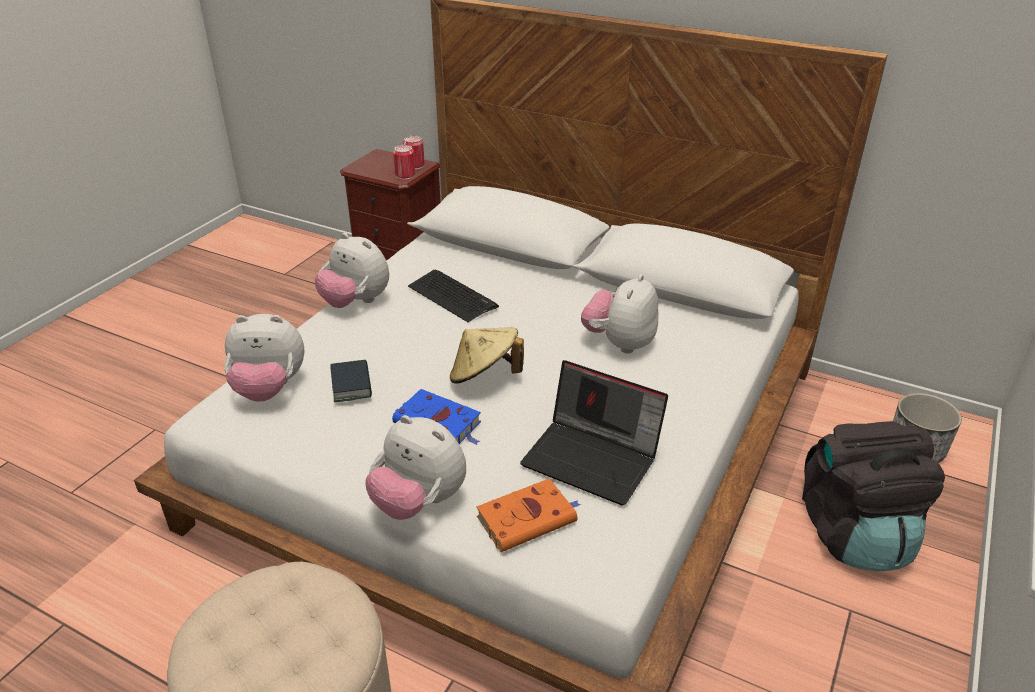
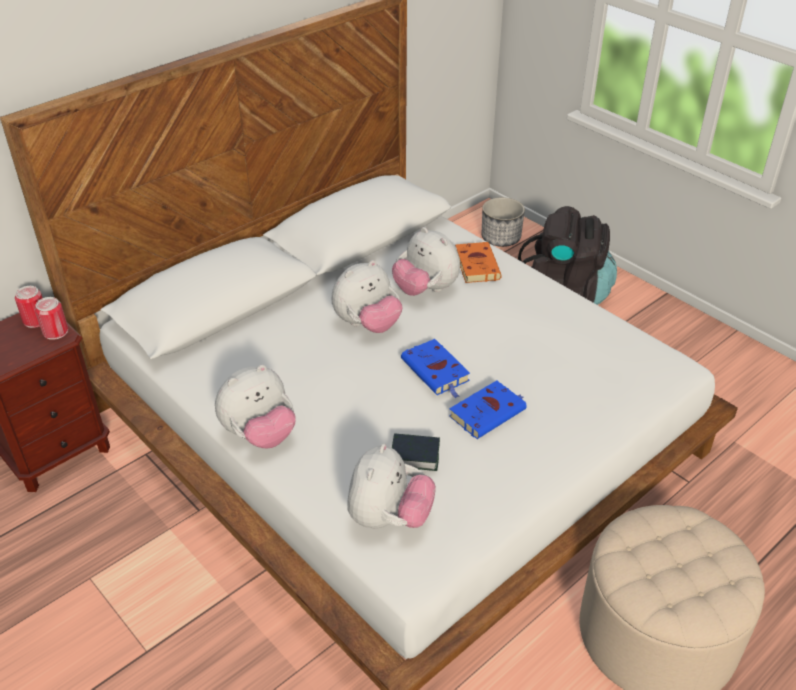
camera: 70 degrees left, 5 degrees up
(419, 502) = (580, 442): plush toy -> plush toy (367, 325)
(452, 296) = (297, 364): keyboard -> none
(484, 376) = (436, 371): beige hat -> blue book
(528, 518) = (615, 388): orange book -> orange book (476, 264)
(593, 458) = (562, 341): laptop -> none

